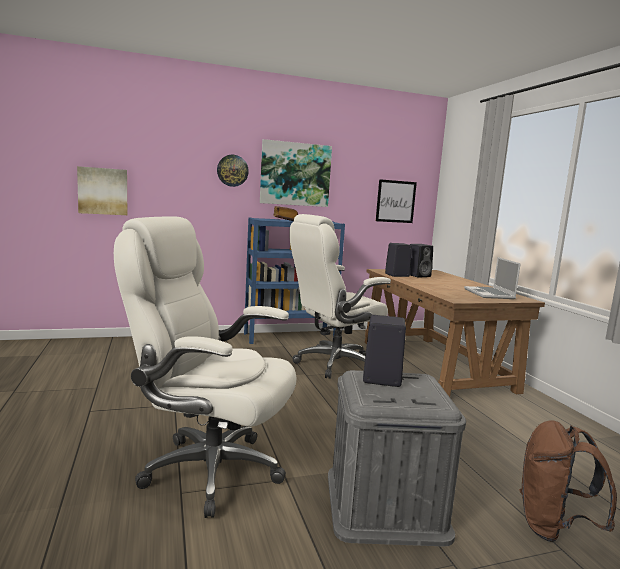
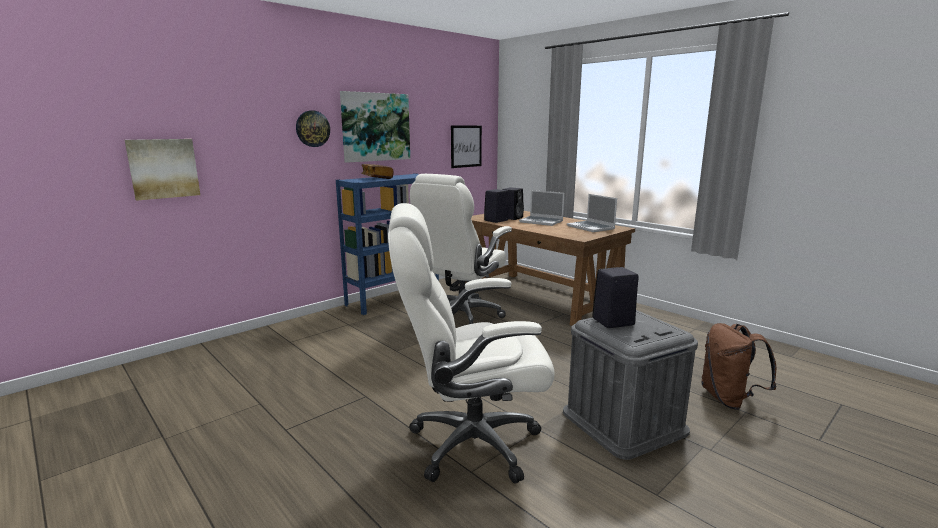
camera: 25 degrees left, 5 degrees up
(443, 282) = (542, 222): none -> laptop

